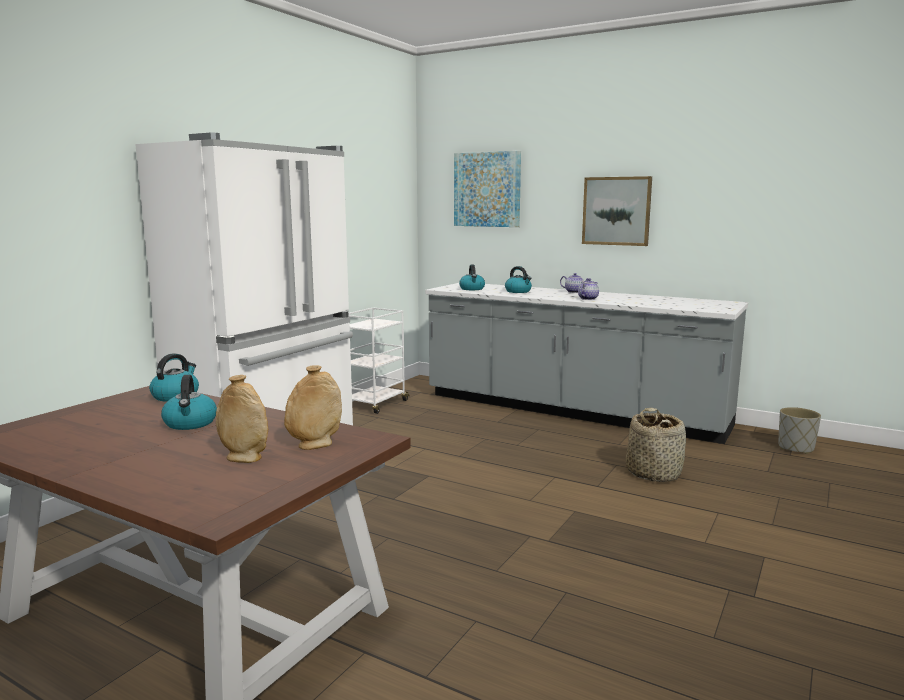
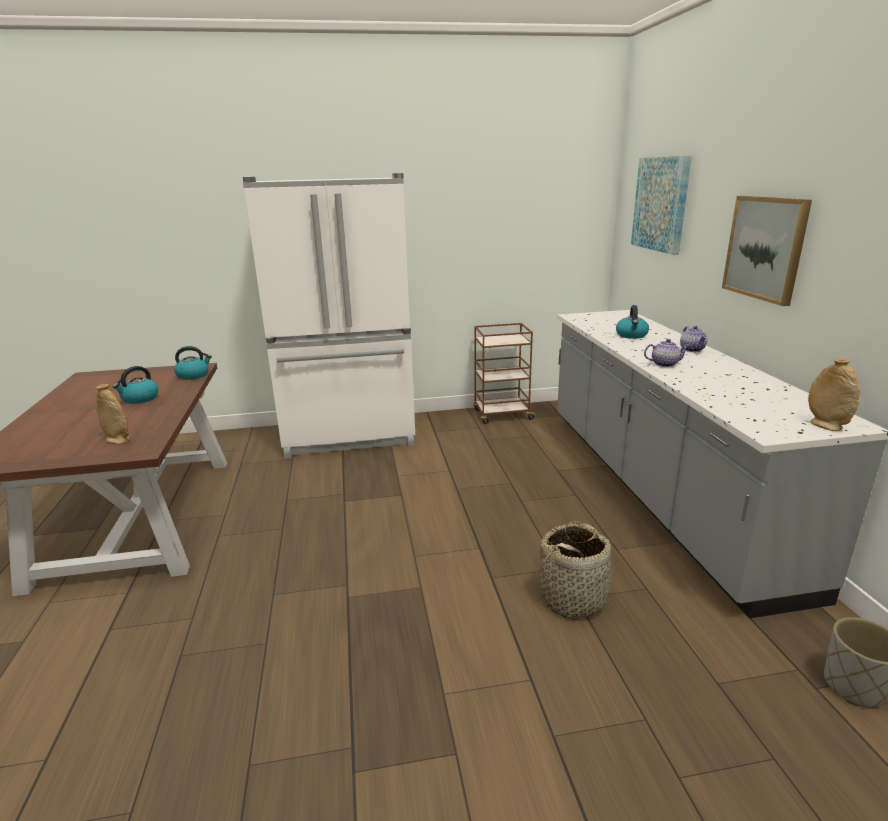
camera: 50 degrees right, 10 degrees up
(244, 458) = (80, 434): beige vase -> beige vase (825, 425)
(375, 404) = (502, 415): white cart -> brown cart
(472, 289) = (600, 322): kettle -> none

